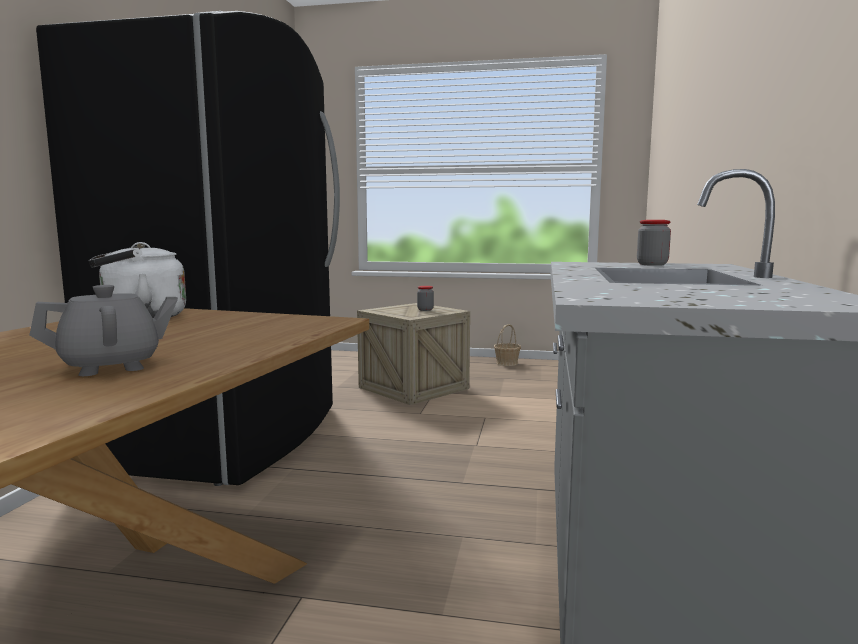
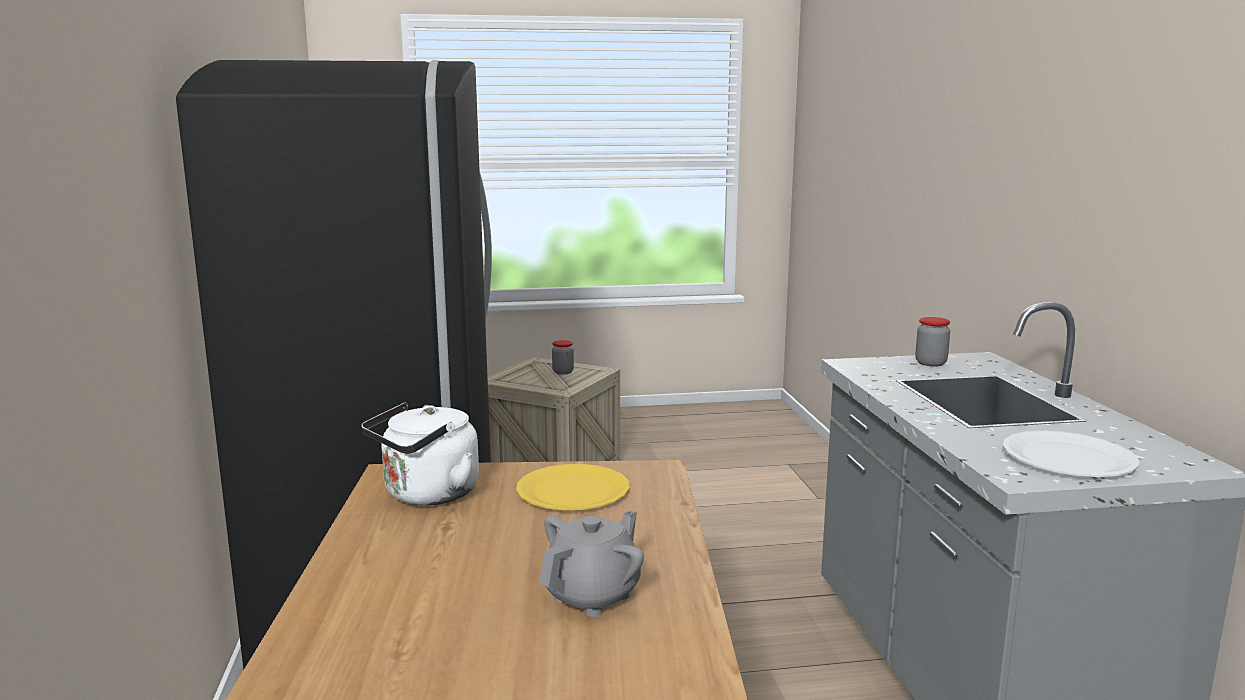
camera: 20 degrees left, 5 degrees up
(244, 323) = (572, 491): none -> yellow plate
(507, 363) = (634, 416): basket -> none
(685, 295) = (1068, 458): none -> white plate

